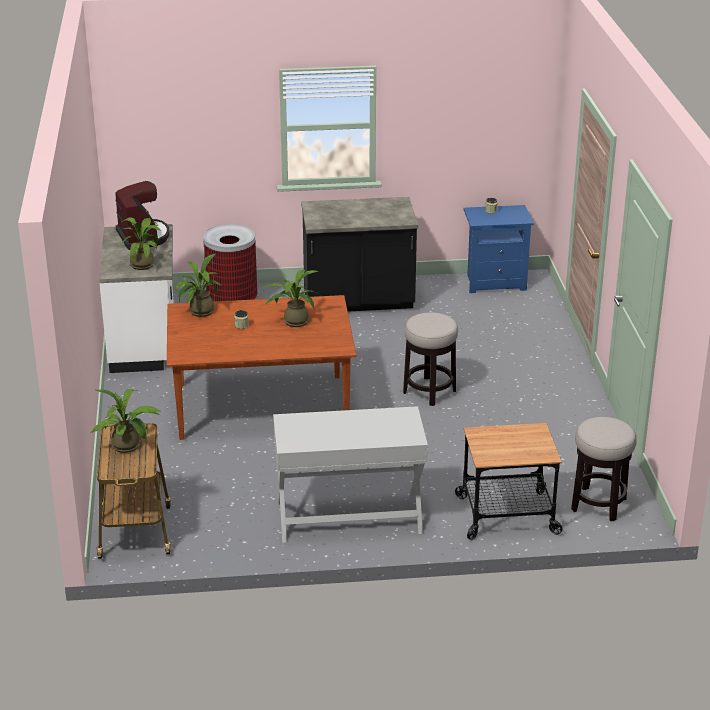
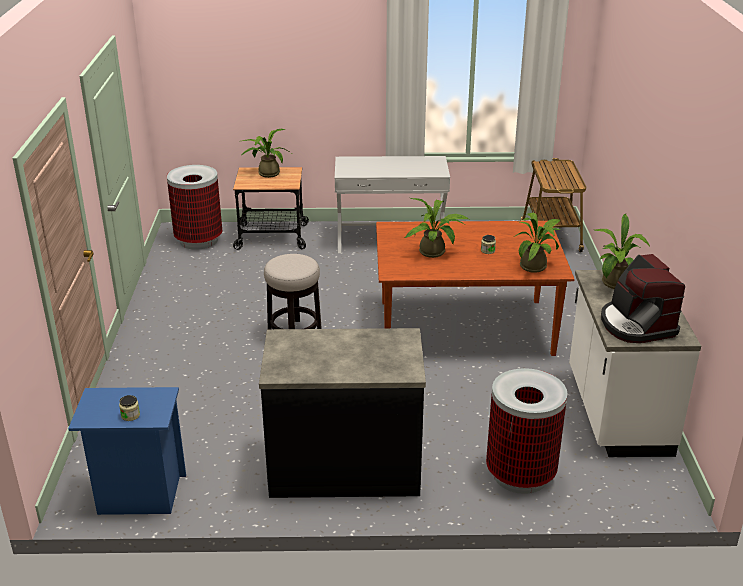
camera: 175 degrees left, 0 degrees up
(129, 446) = (558, 176): potted plant -> potted plant (266, 173)
(598, 504) = (199, 240): stool -> trash can

